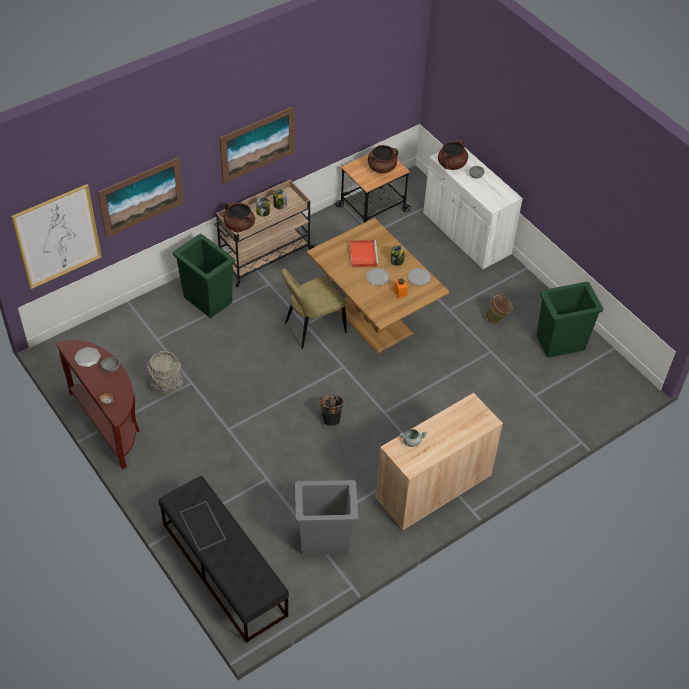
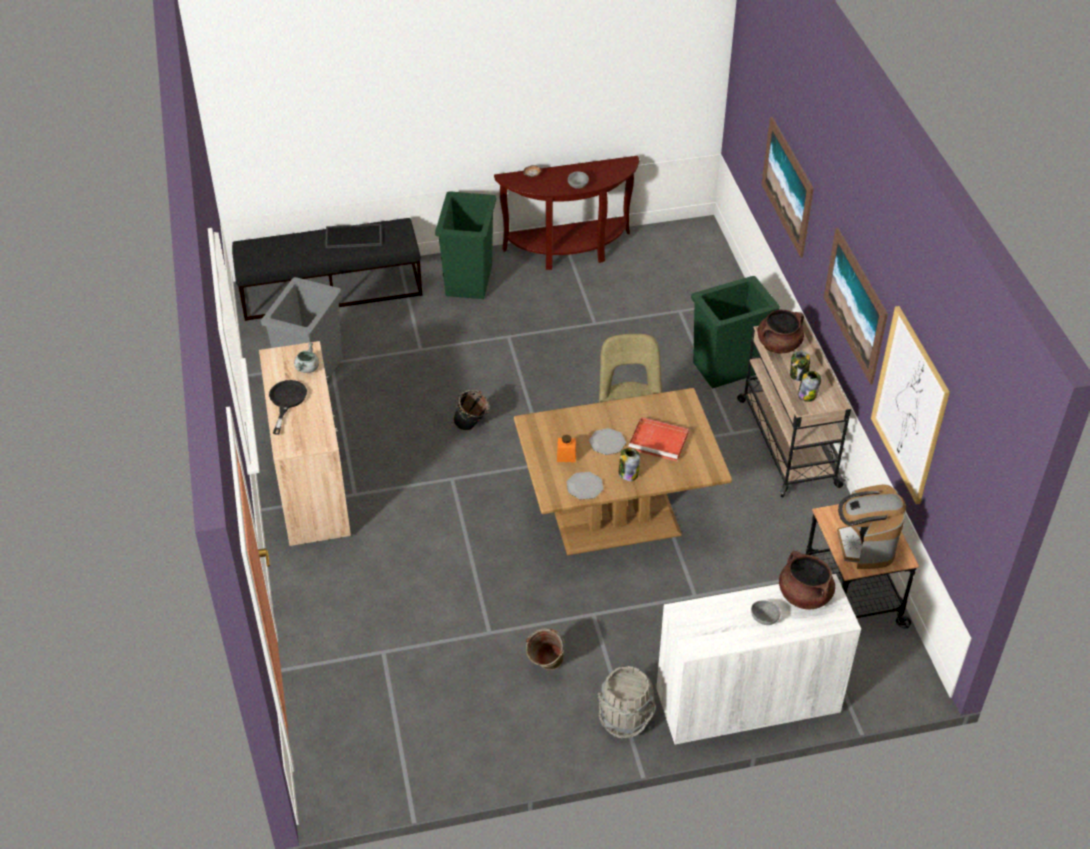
camera: 115 degrees right, 5 degrees down
(57, 236) = (747, 119): picture -> picture (909, 405)
(87, 357) = (602, 172): plate -> none
(166, 384) = (603, 303): grey bucket -> grey bucket (624, 719)
(381, 167) = (865, 546): brown cooking pot -> coffee machine
(449, 439) = (286, 401): none -> black frying pan
(559, 342) = (460, 729): green trash can -> green trash can (469, 280)

